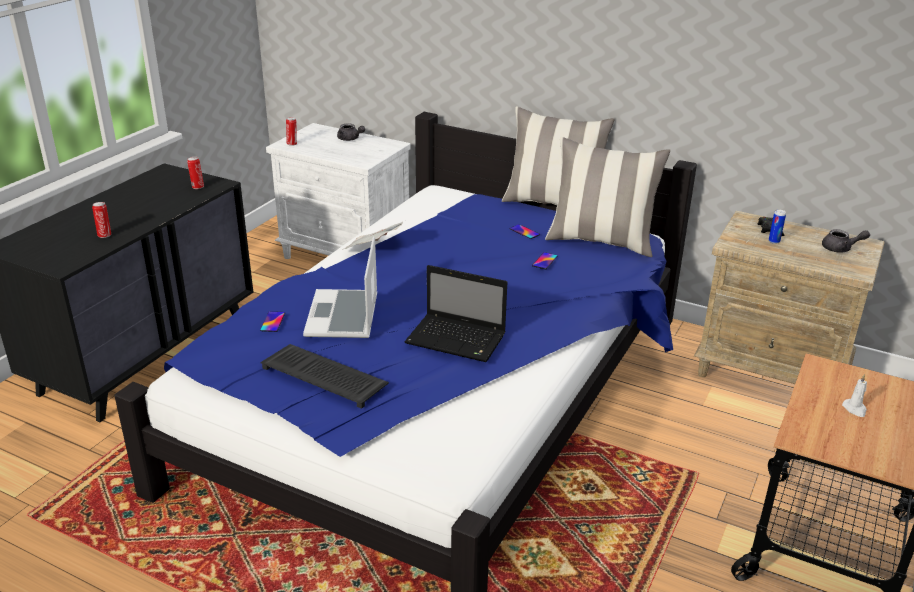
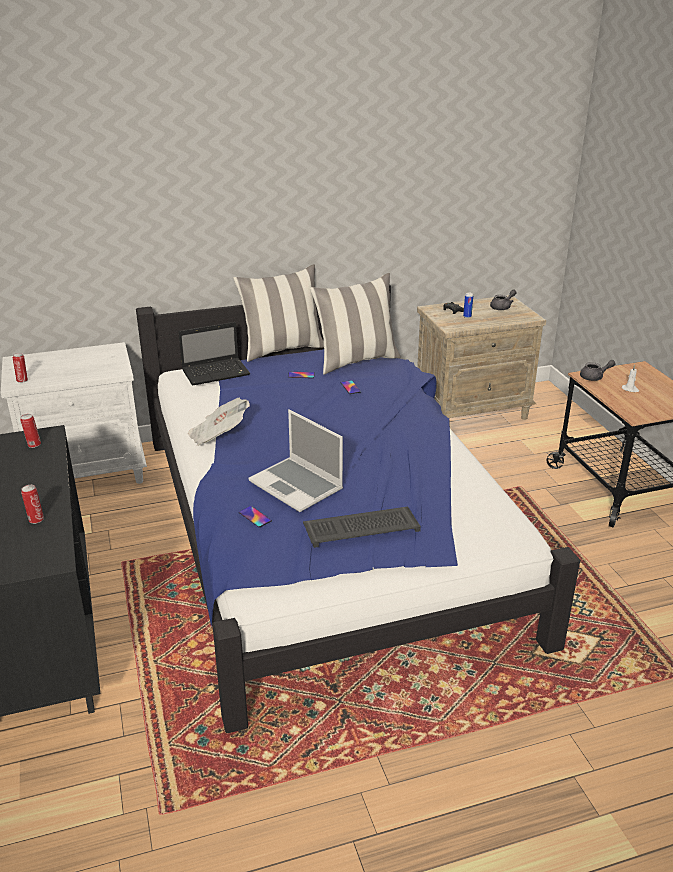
camera: 45 degrees left, 0 degrees up
(350, 139) = (68, 357): grey teapot -> grey teapot (595, 377)
(458, 339) = (393, 460): laptop -> laptop (217, 372)

